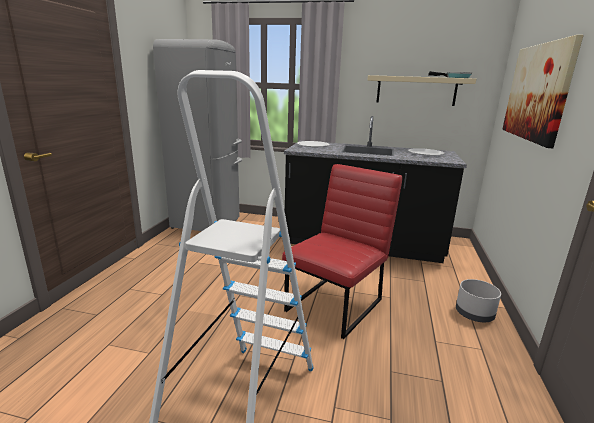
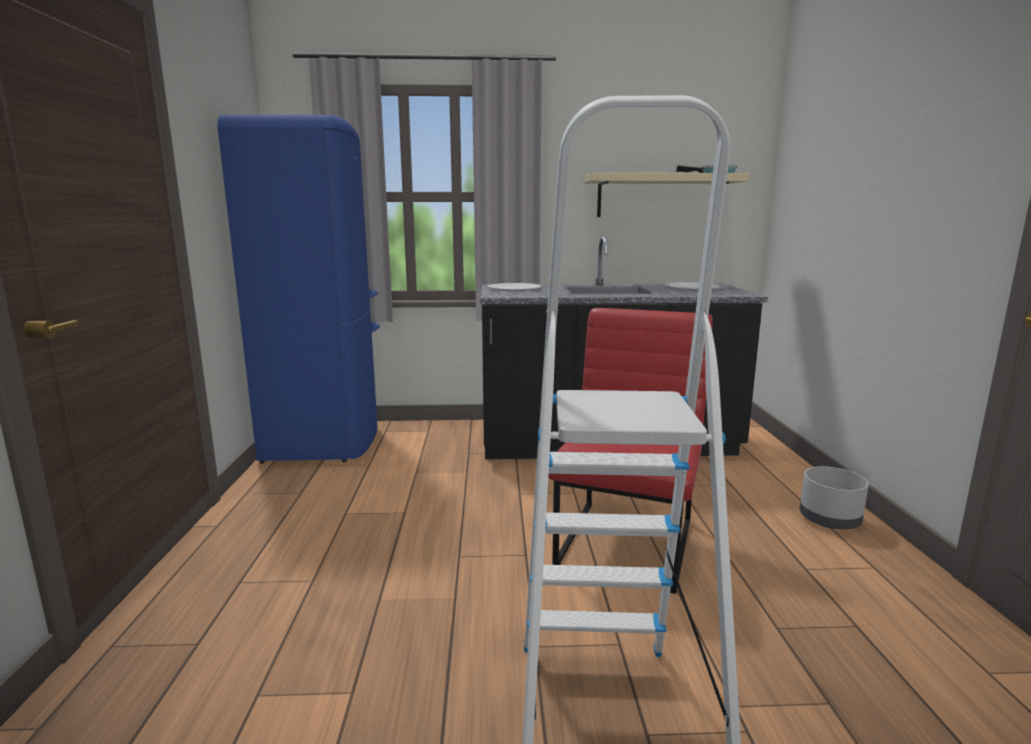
camera: 15 degrees left, 5 degrees down
(208, 222) = (325, 443): grey fridge -> blue fridge
(537, 92) = (859, 184): picture -> none

